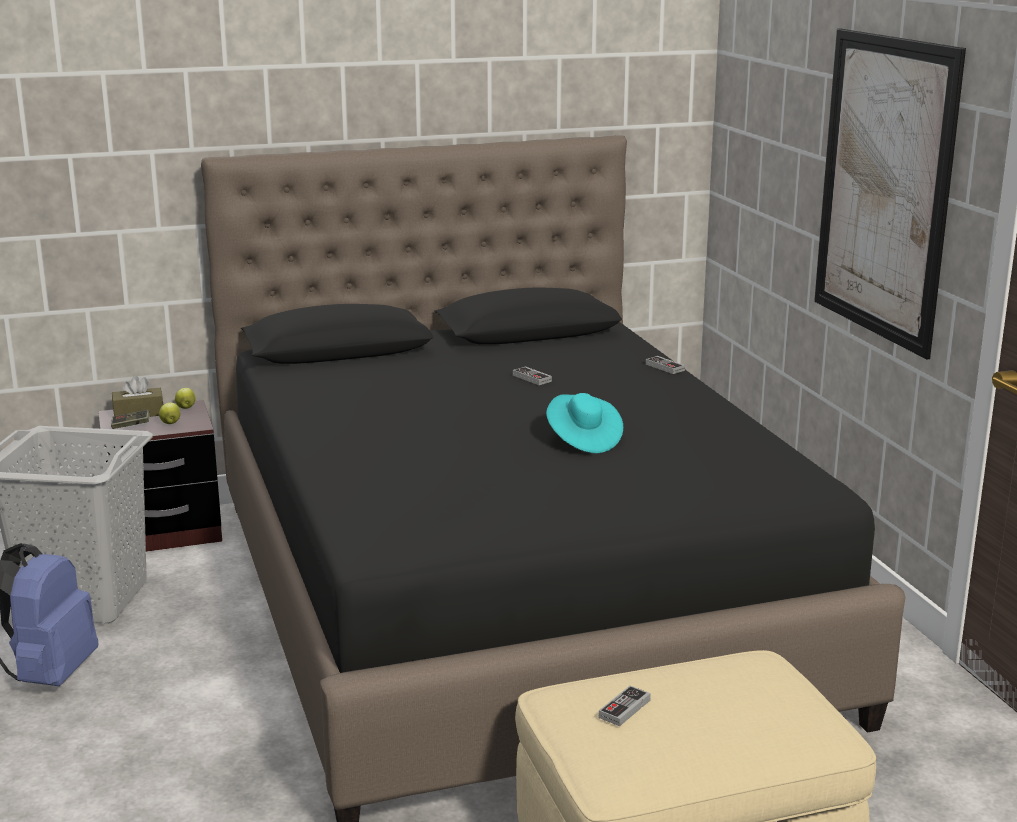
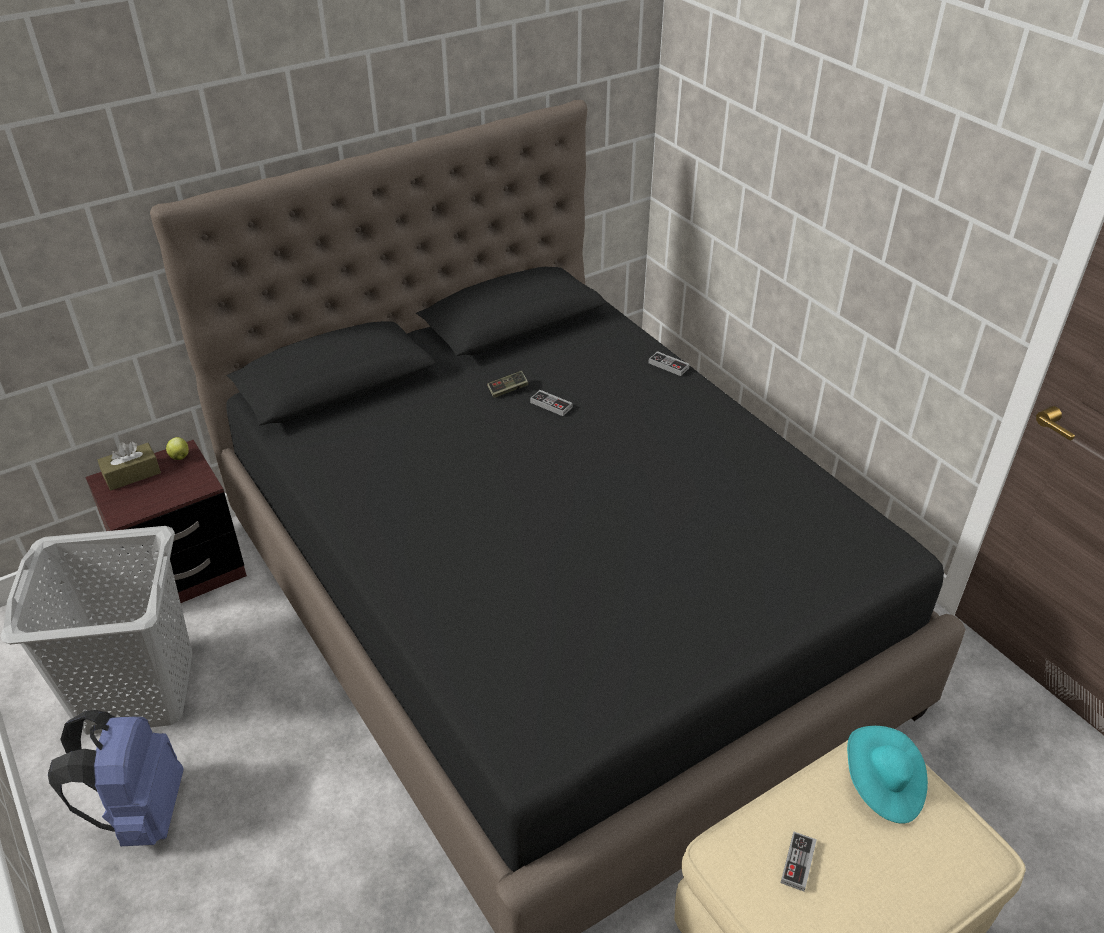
camera: 15 degrees left, 20 degrees up
(131, 425) = (132, 497): game controller -> game controller (508, 390)
(170, 423) = (173, 486): apple -> none
(583, 440) = (645, 507): turquoise hat -> turquoise hat (882, 786)
(883, 188) = (898, 195): picture -> none

